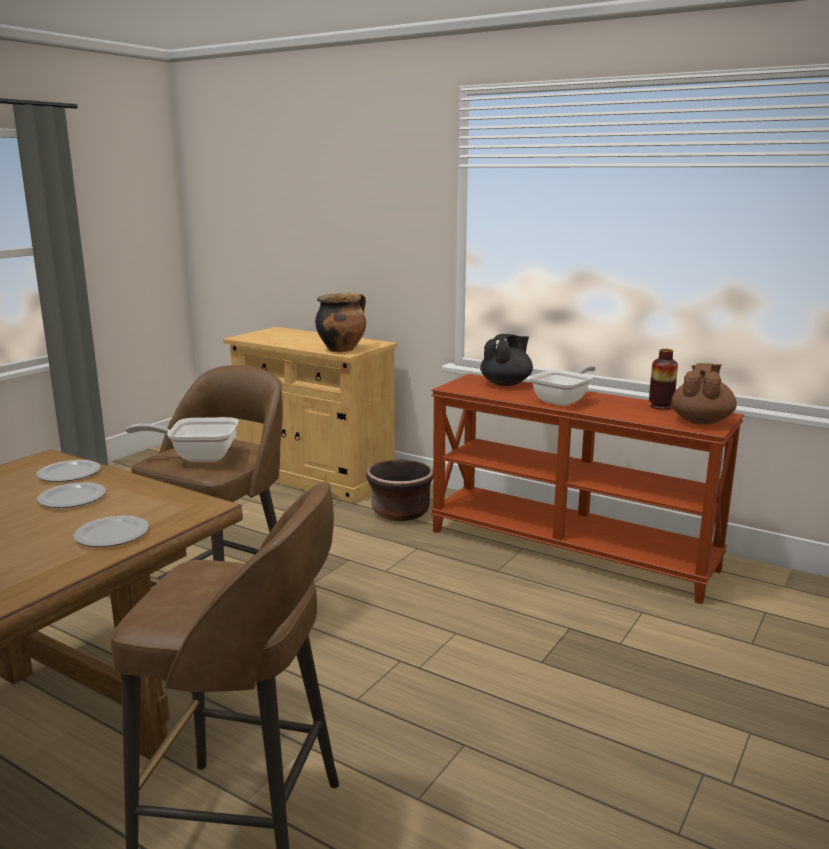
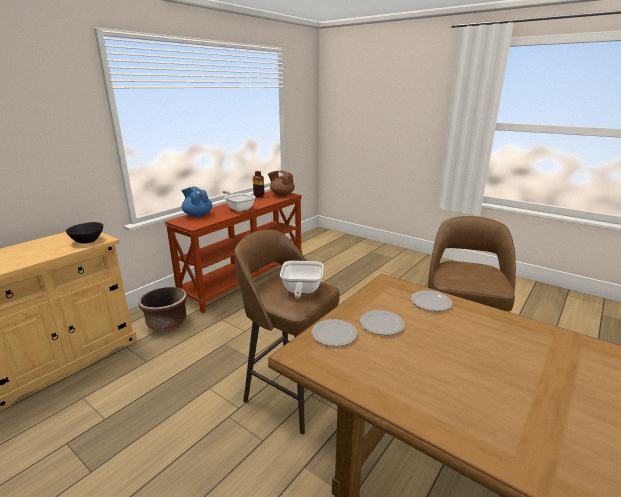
camera: 85 degrees left, 5 degrees up
(342, 349) = (87, 241): cooking pot -> black bowl
(506, 383) = (197, 215): black teapot -> blue teapot

